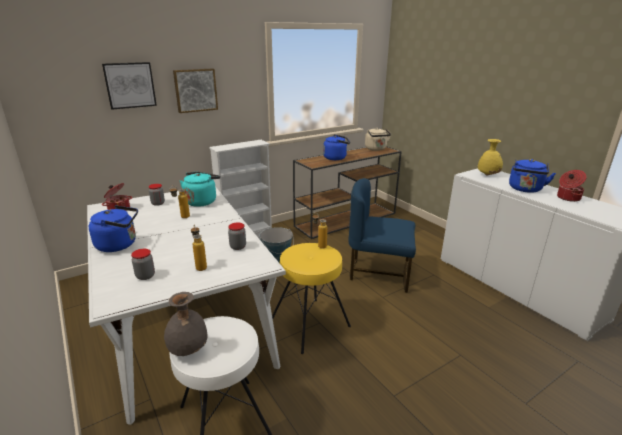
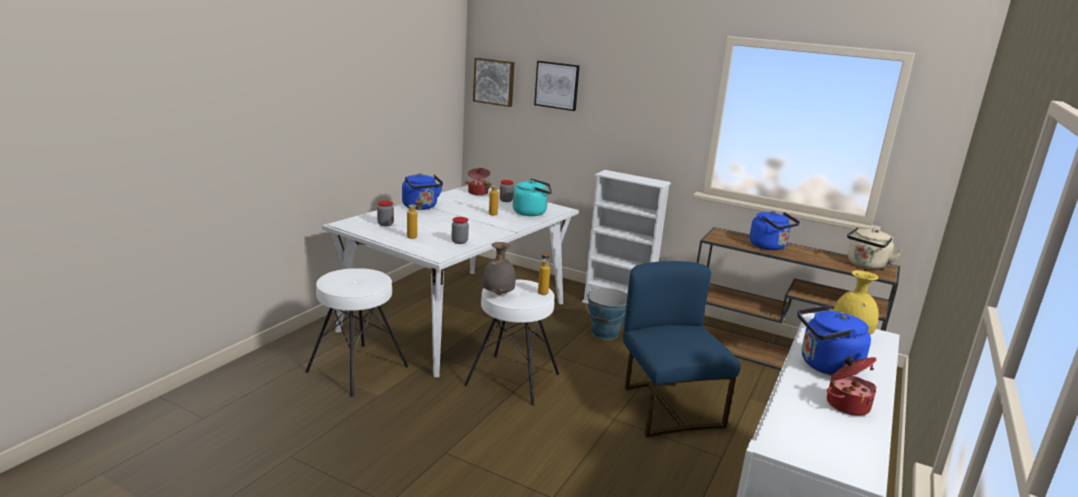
camera: 60 degrees right, 5 degrees down
(187, 350) = (338, 273): grey vase -> grey vase (497, 293)
(195, 90) = (619, 104): picture -> picture (494, 82)
(310, 324) = (512, 379): yellow stool -> white stool

